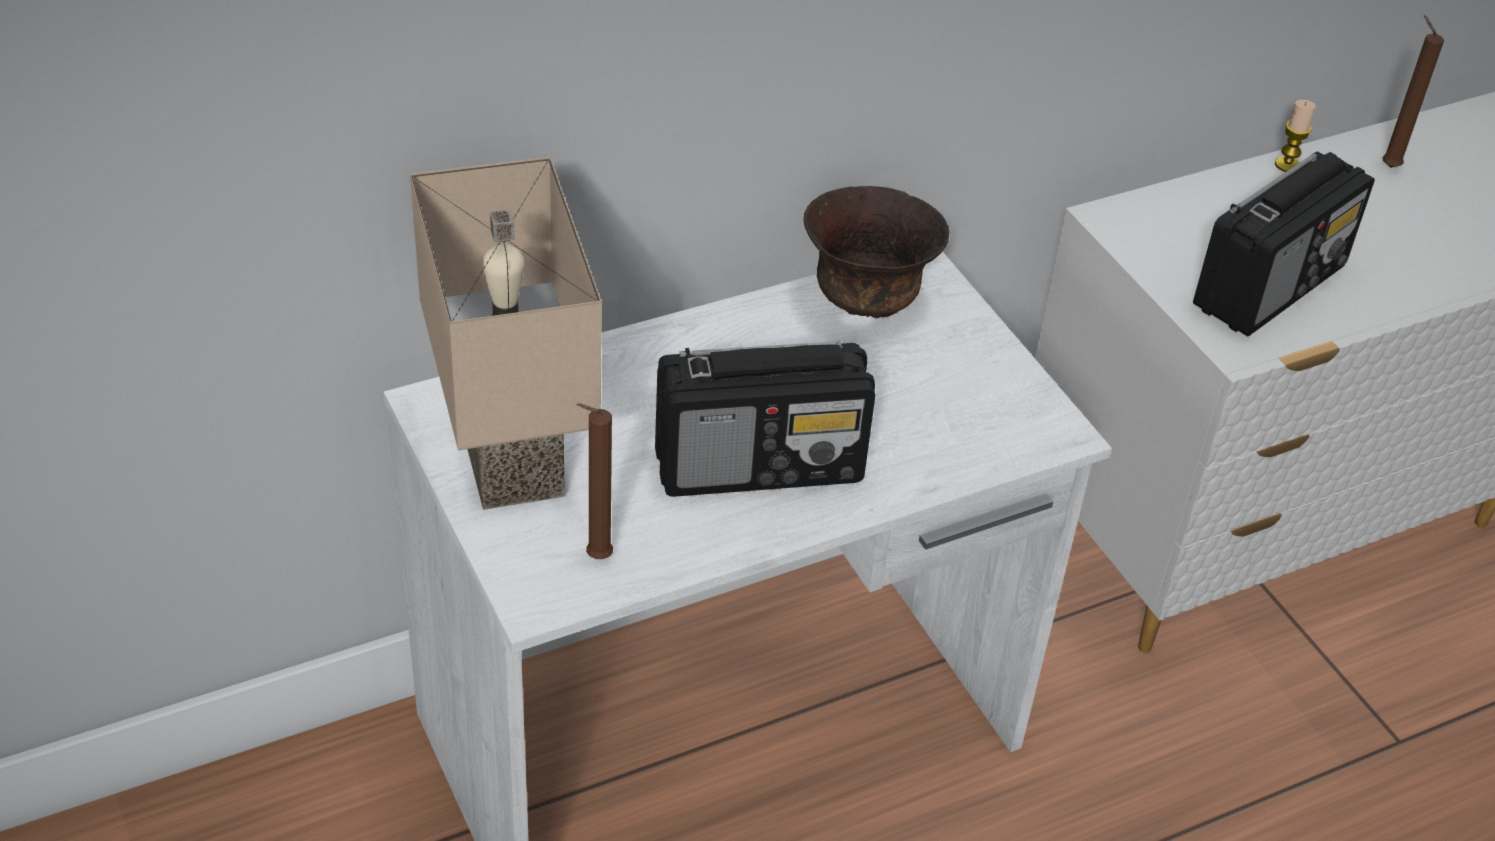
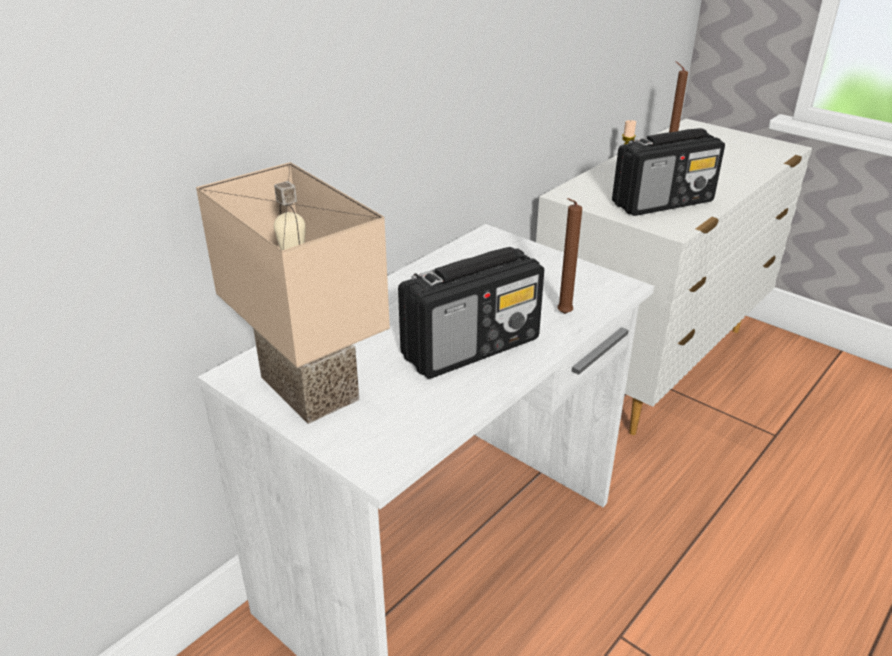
camera: 20 degrees left, 10 degrees down
(595, 558) = (403, 428): brown candle -> brown candle (562, 314)
(865, 301) = (469, 256): brown bowl -> none
(1271, 286) = (663, 202): radio -> radio turned 45 degrees clockwise

